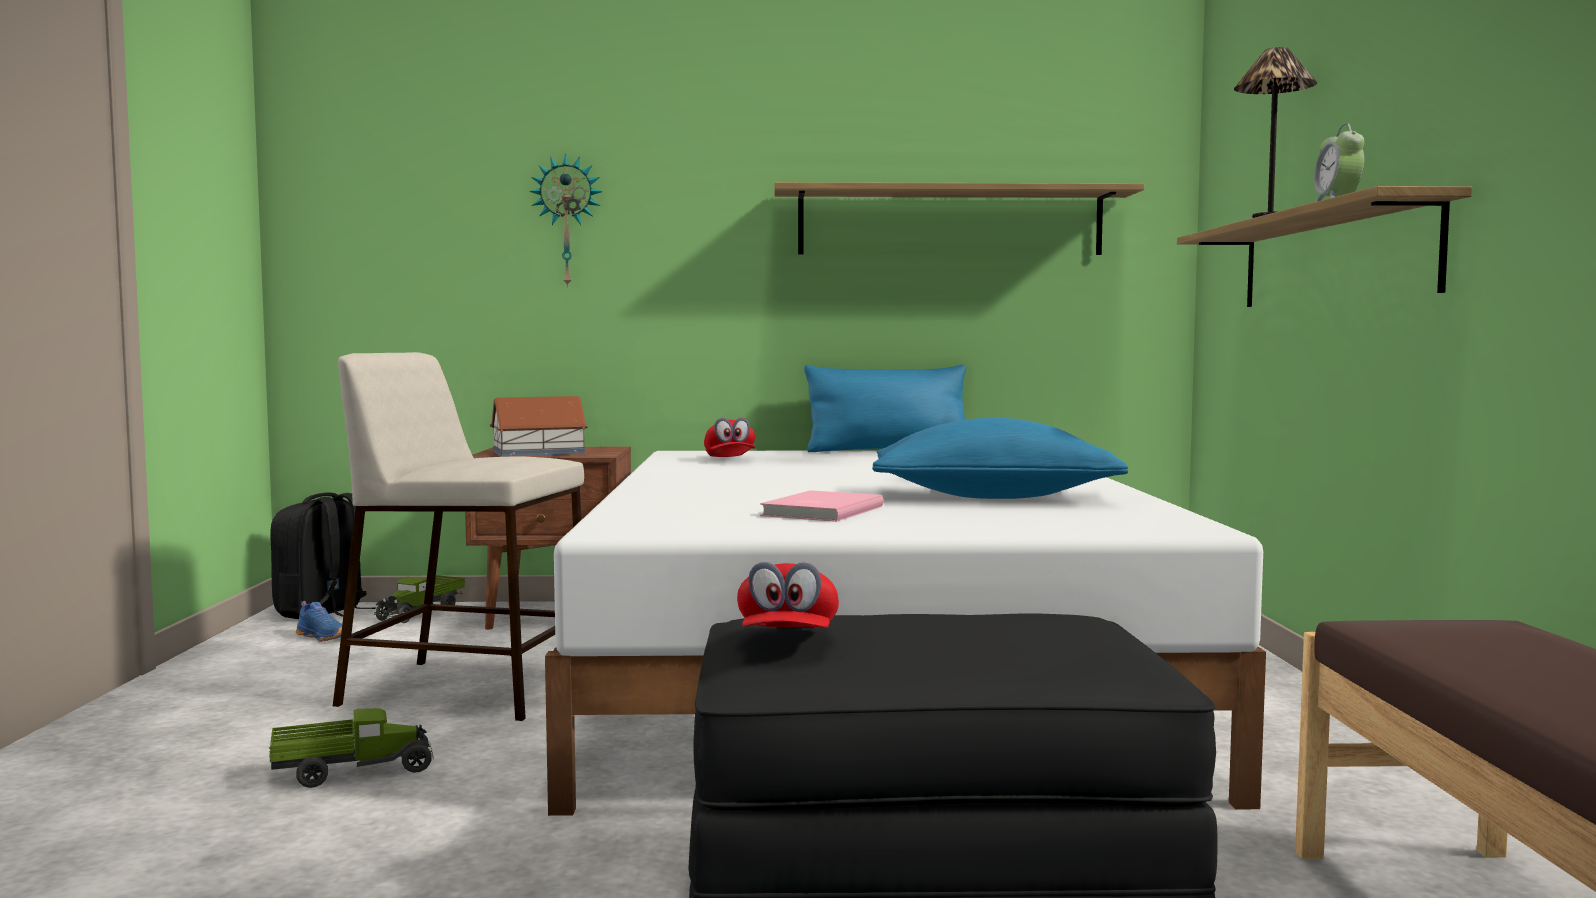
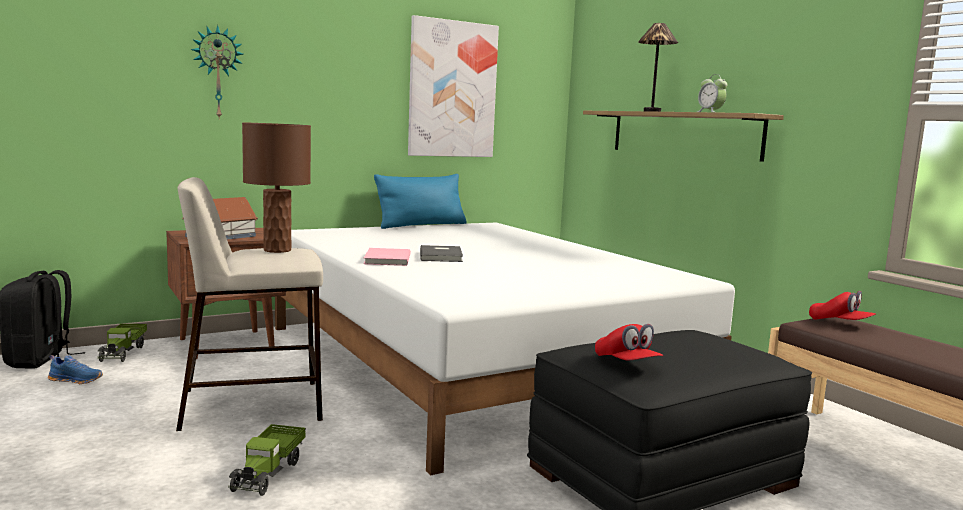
camera: 30 degrees left, 5 degrees up
(352, 772) = (269, 473): toy truck -> toy truck turned 150 degrees clockwise
(505, 457) = (277, 250): none -> brown table lamp
(730, 459) = (354, 237): red cap -> red cap (840, 323)
(794, 481) = (442, 256): none -> grey book
(819, 511) = (517, 280): pink book -> pink book (386, 259)
(950, 222) = (452, 89): shelf -> picture
(994, 497) = (569, 263): blue pillow -> none

